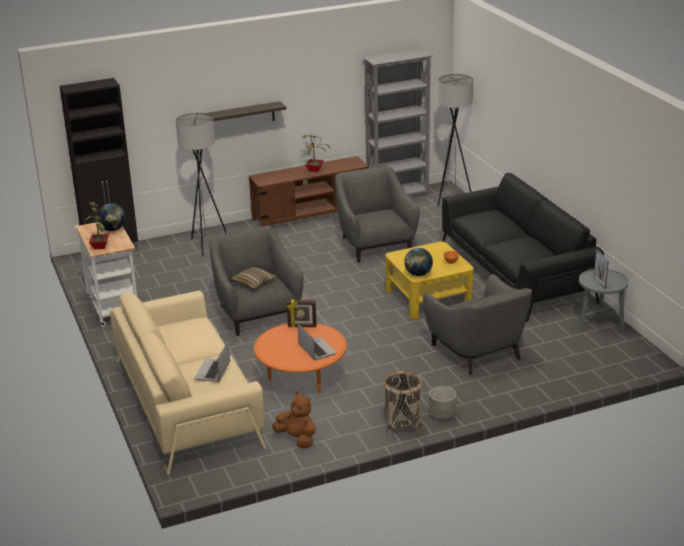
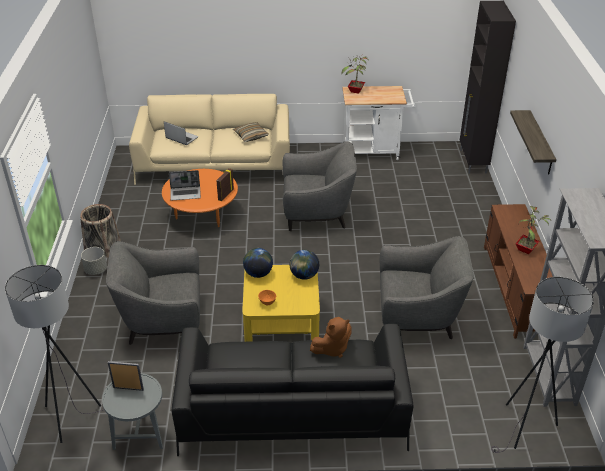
camera: 110 degrees right, 10 degrees up
(112, 229) = (384, 98): globe -> globe (304, 275)
(205, 245) = (466, 209): grey floor lamp -> grey floor lamp (74, 415)
(254, 283) = (310, 183): pillow -> pillow (251, 136)
(297, 439) = (132, 198): brown plush toy -> brown plush toy (332, 348)

